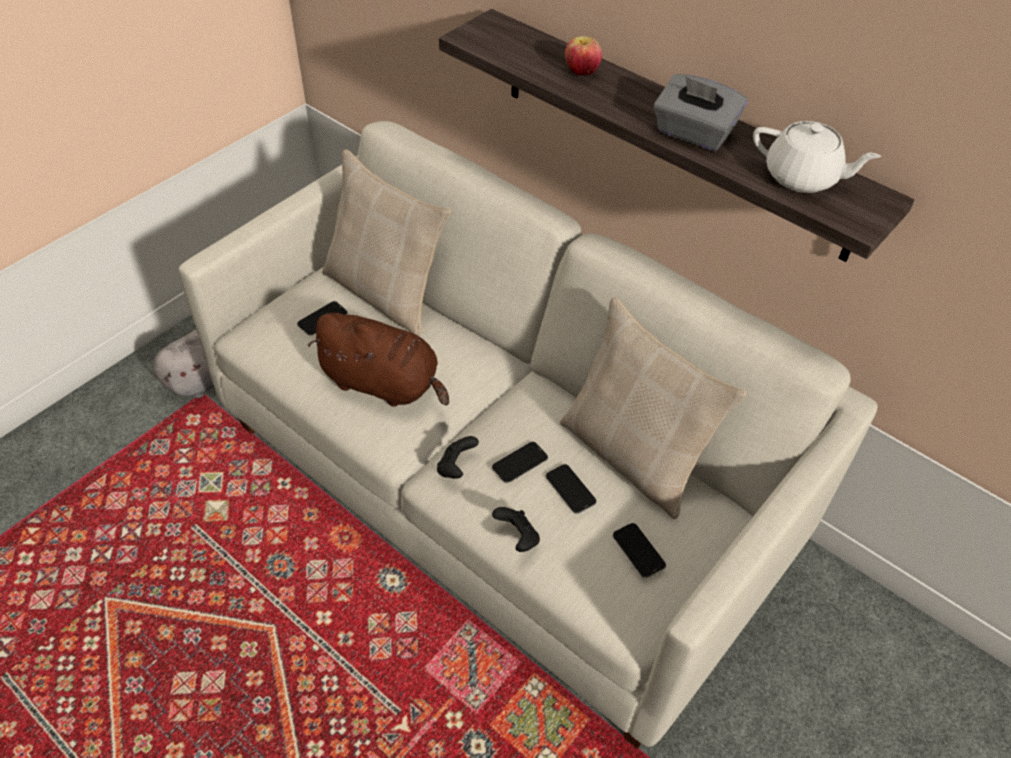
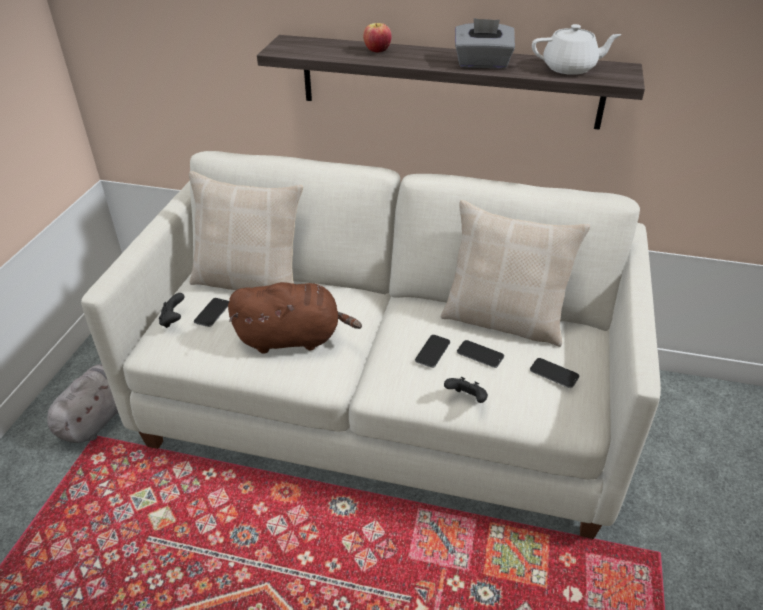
camera: 25 degrees left, 10 degrees down
(456, 467) = (387, 373): black game controller -> black game controller (173, 320)

